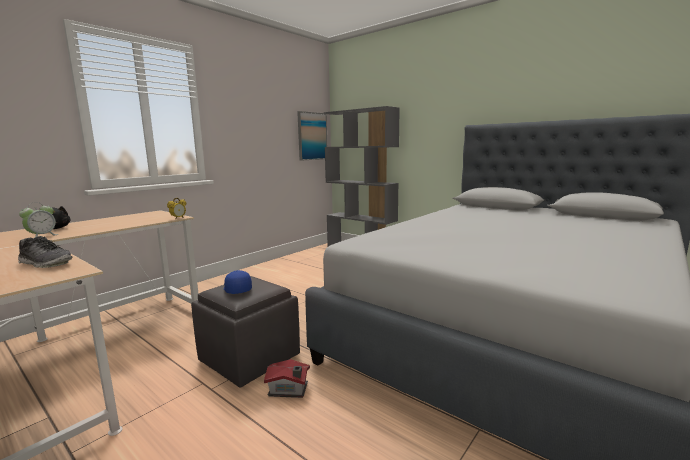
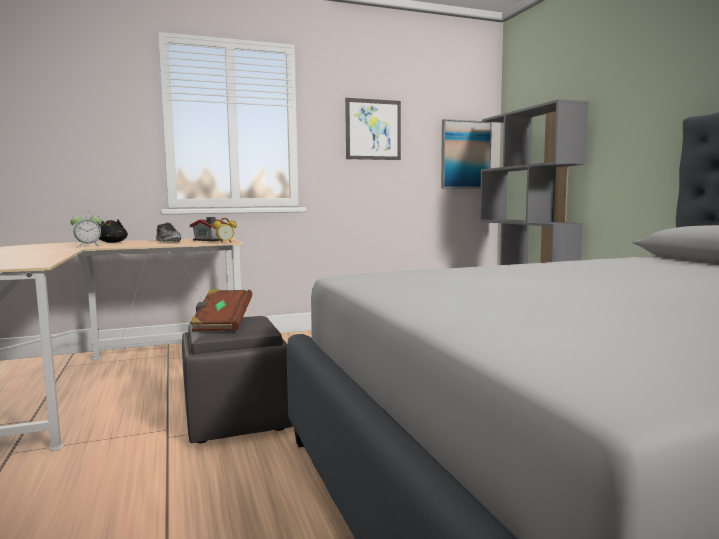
camera: 30 degrees right, 5 degrees down
(46, 263) = (34, 259): shoe -> shoe (168, 241)
(236, 289) = (222, 324): blue cap -> brown book
(254, 117) = (373, 129): none -> picture
(289, 390) = (236, 462): toy house -> toy house (210, 240)

